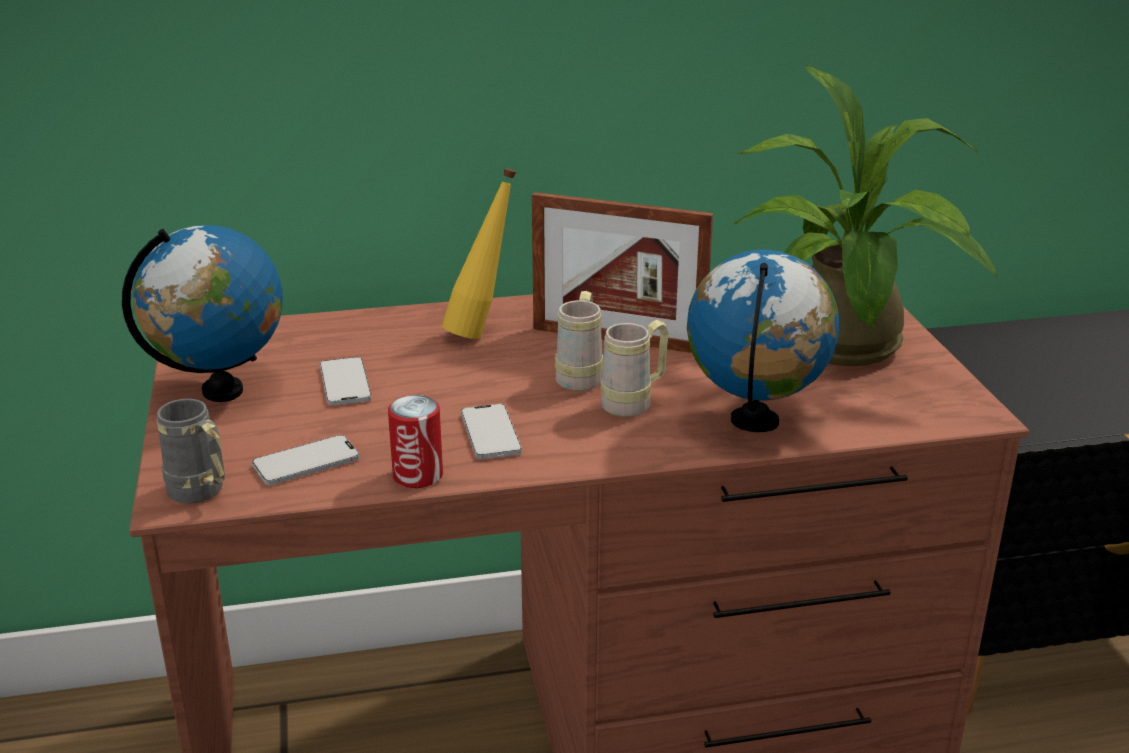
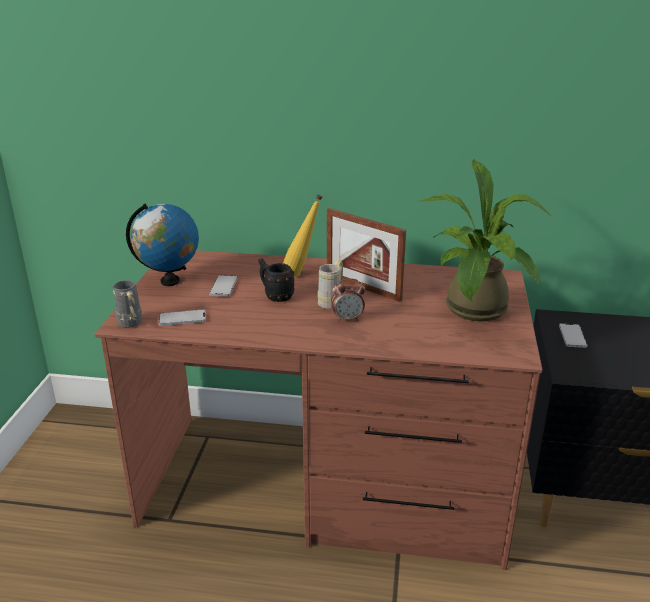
camera: 20 degrees right, 0 degrees up
(418, 475) = (225, 333): can -> none
(464, 383) = (275, 296): none -> black mug
(490, 433) = (270, 321): phone -> phone (572, 336)
(634, 403) = (347, 319): beige mug -> alarm clock
(755, 422) = (399, 338): globe -> none

